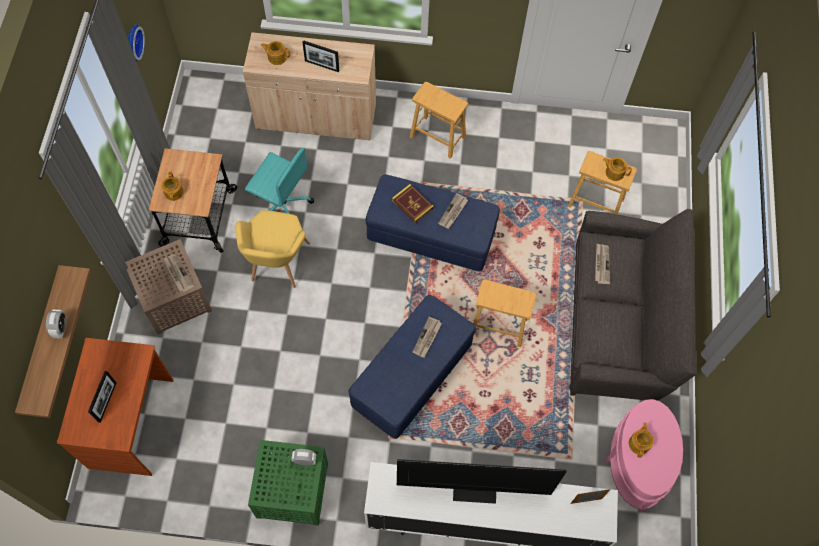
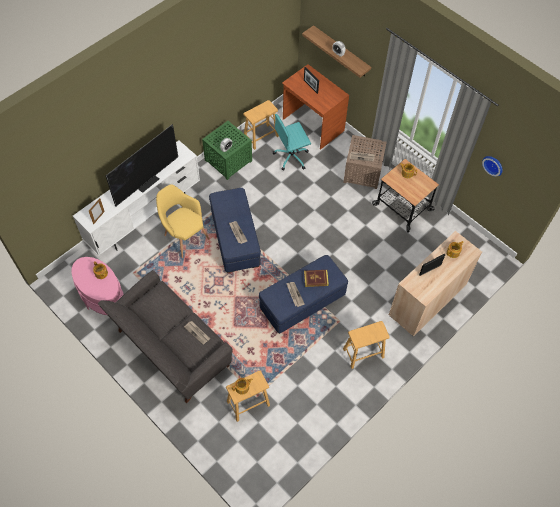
camera: 130 degrees right, 5 degrees down
(277, 266) = (345, 222): yellow armchair -> yellow armchair (184, 236)
(282, 206) = (379, 246): turquoise office chair -> turquoise office chair (292, 157)
(498, 325) = (224, 294): brown stool -> brown stool (261, 136)

